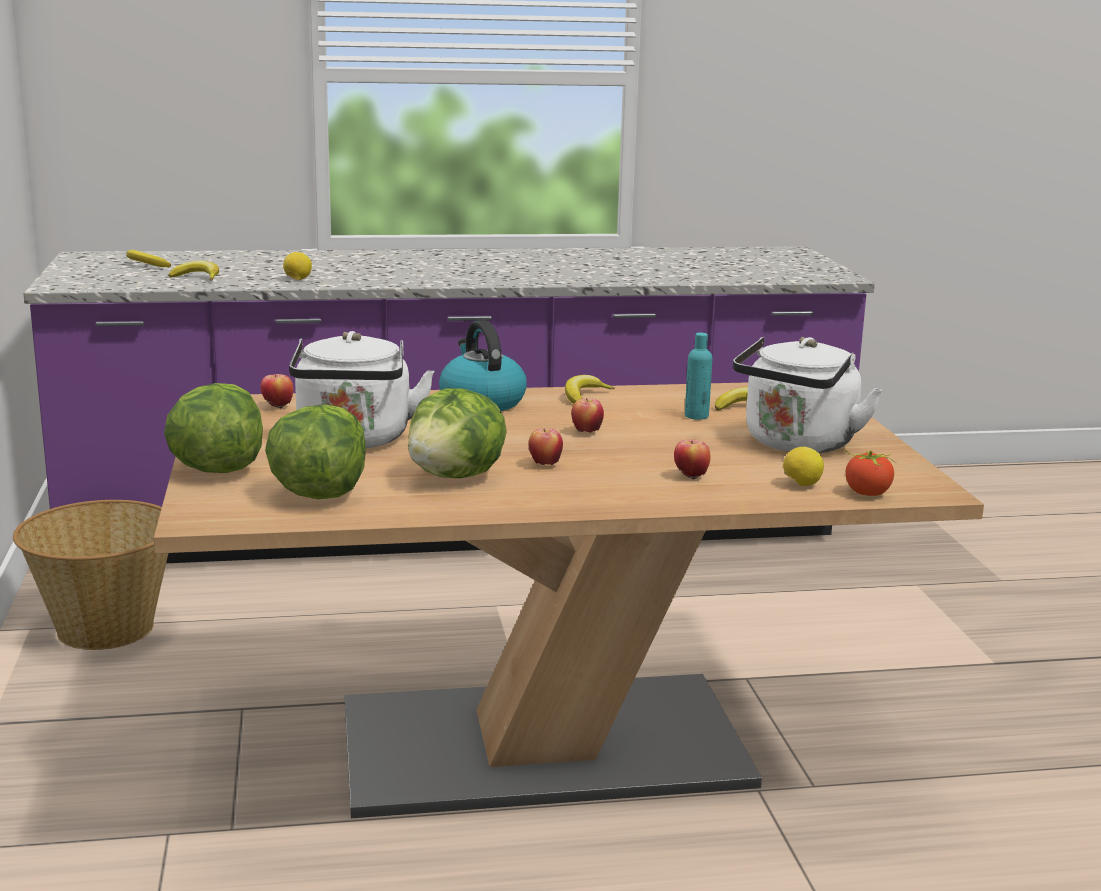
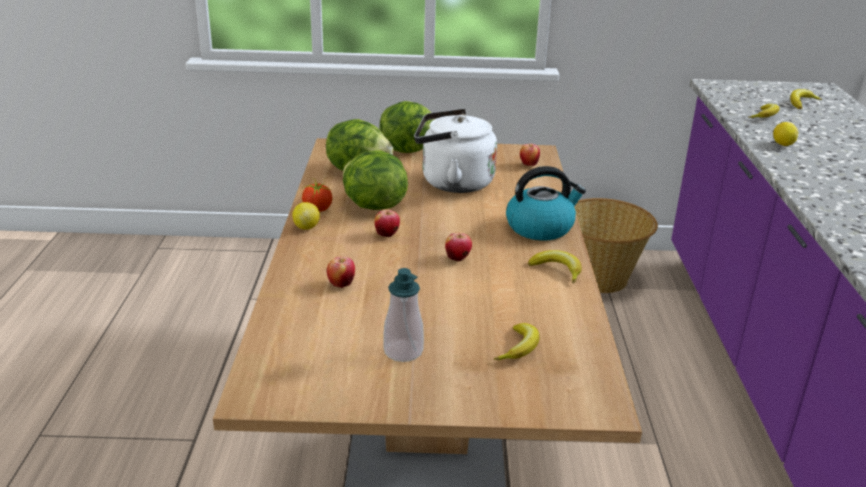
camera: 100 degrees right, 10 degrees up
(696, 416) = (497, 315): turquoise bottle -> none
(797, 445) = (403, 351): white kettle -> soap dispenser
(801, 484) = (303, 329): lemon -> lemon (306, 227)
(867, 493) = (268, 357): tomato -> tomato (317, 209)

